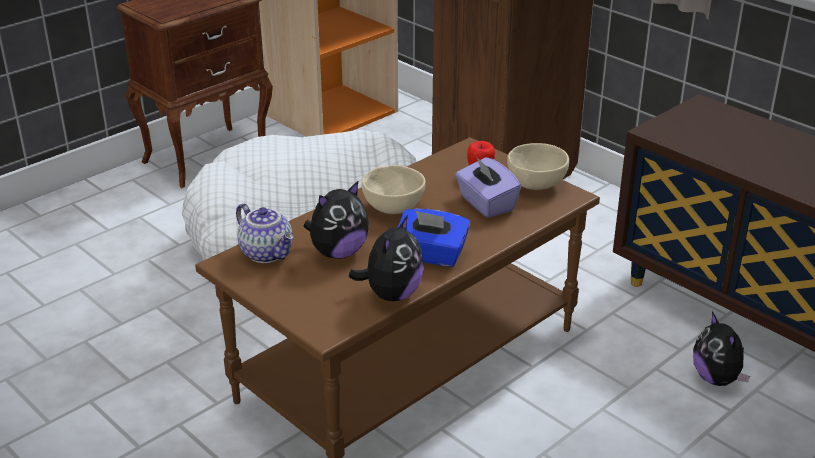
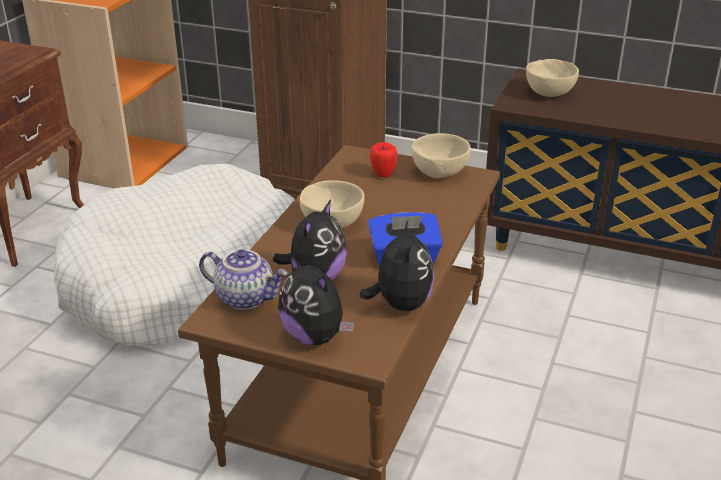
camera: 25 degrees left, 0 degrees up
(486, 204) = (411, 200): purple tissue box -> none
(706, 128) = (550, 94): none -> beige bowl
(717, 378) = (619, 309): plush toy -> plush toy (315, 336)

